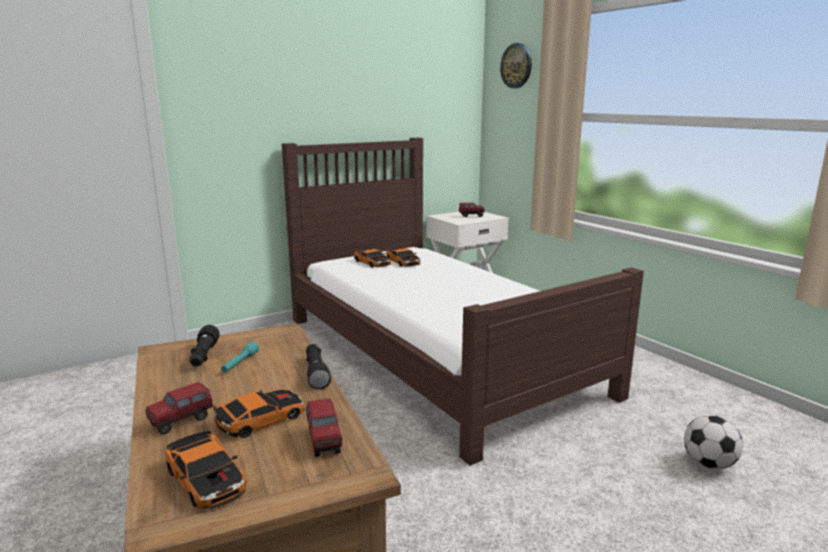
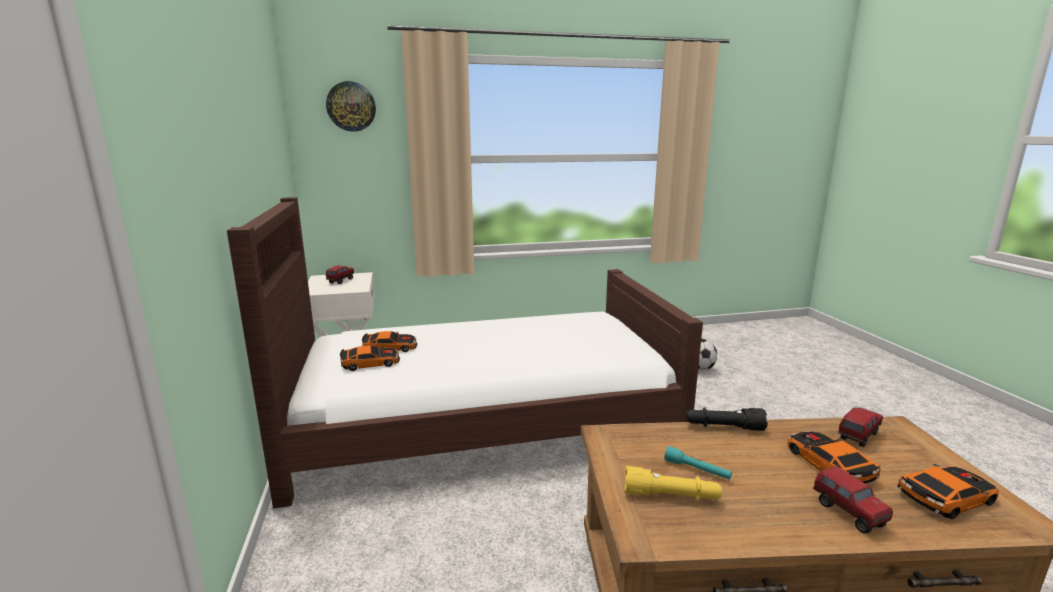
camera: 70 degrees left, 0 degrees up
(204, 356) = (671, 496): black flashlight -> yellow flashlight
(324, 441) = (858, 436): toy truck -> toy truck turned 45 degrees counterclockwise

